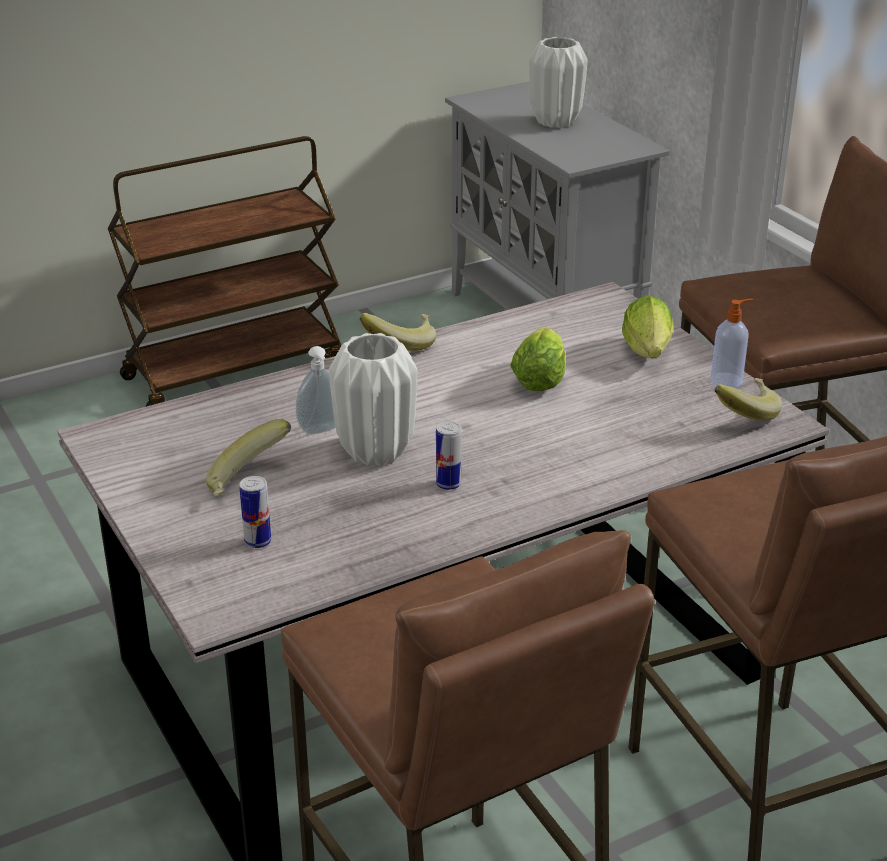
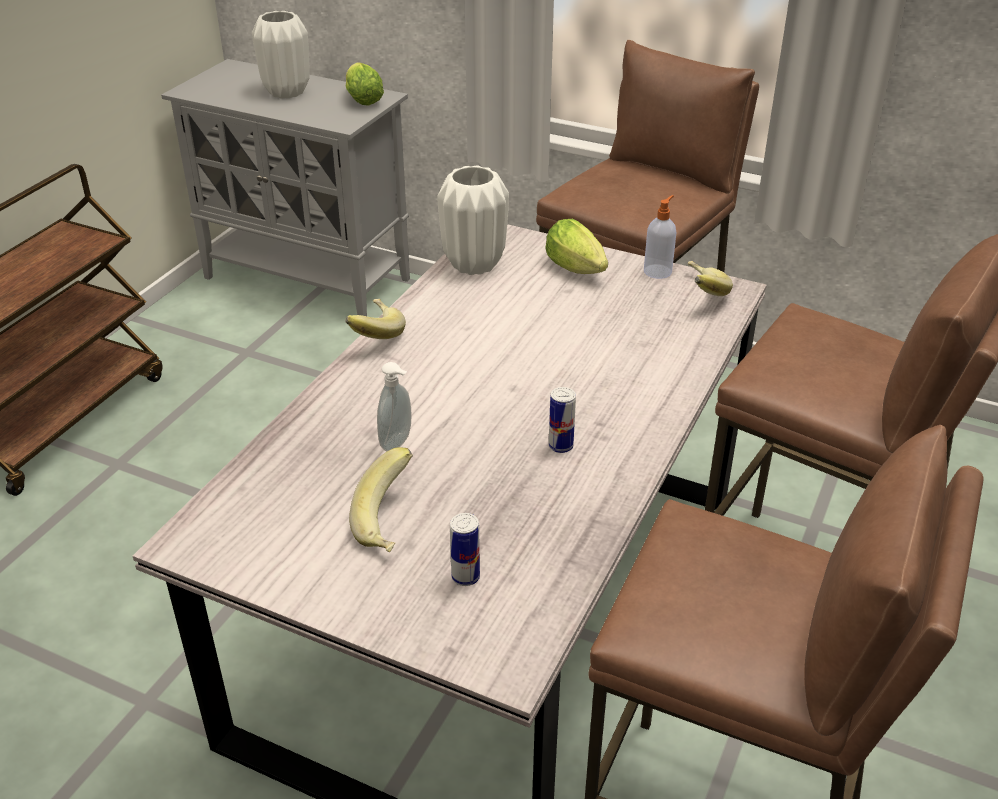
camera: 35 degrees left, 5 degrees up
(375, 452) = (468, 444): white vase -> white vase (475, 265)
(540, 378) = (522, 321): lettuce -> lettuce (362, 99)

